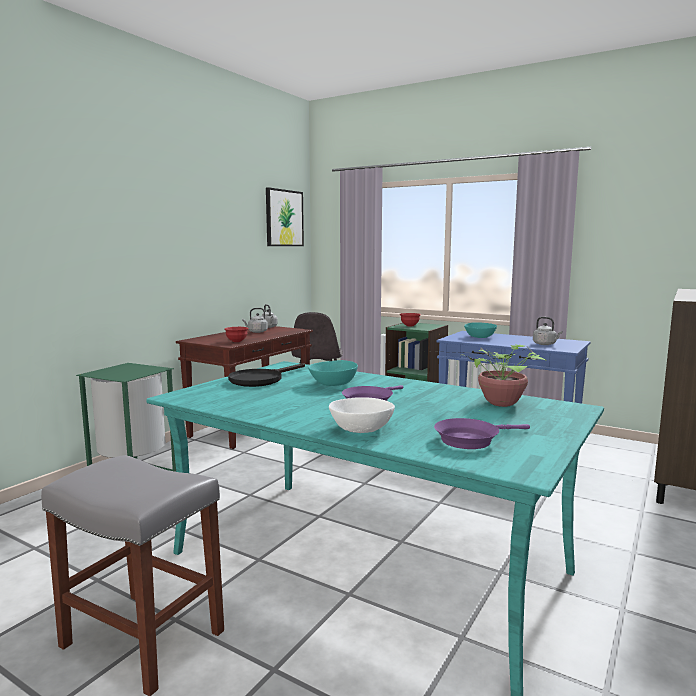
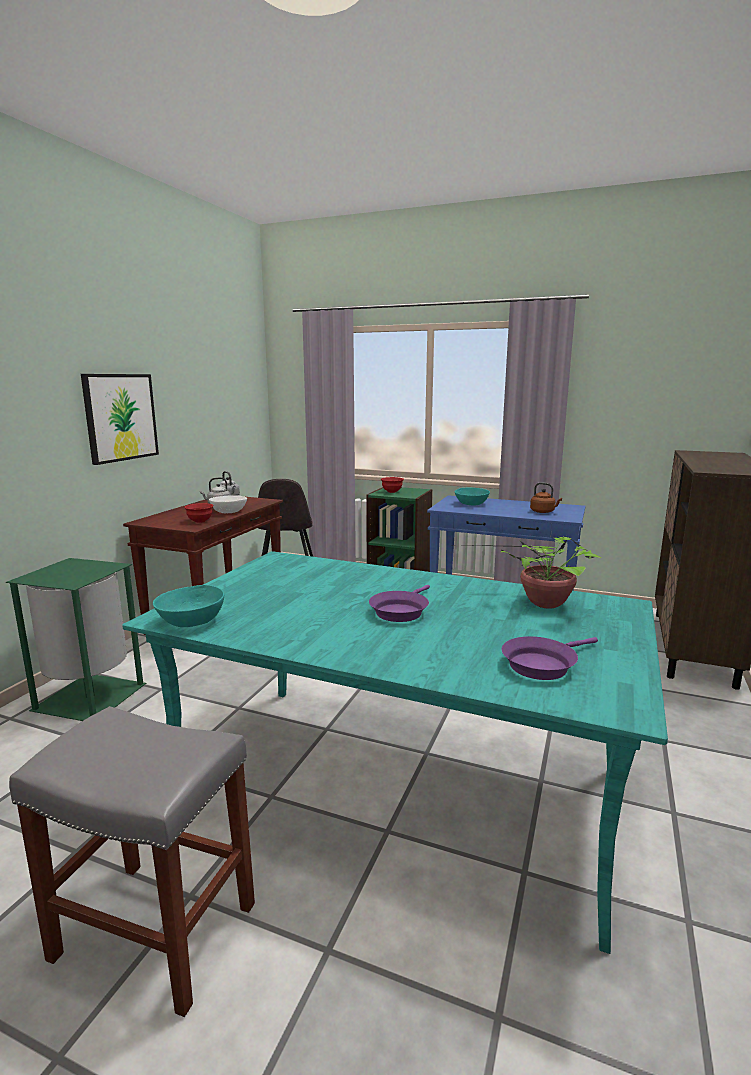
camera: 10 degrees left, 5 degrees up
(261, 379) = (257, 583): black frying pan -> none
(284, 218) = (238, 367): picture -> picture (120, 417)
(333, 384) = (345, 585): turquoise bowl -> turquoise bowl (191, 621)
(361, 429) = (411, 656): white bowl -> white bowl (228, 512)
(545, 344) = (543, 512): grey kettle -> brown kettle

